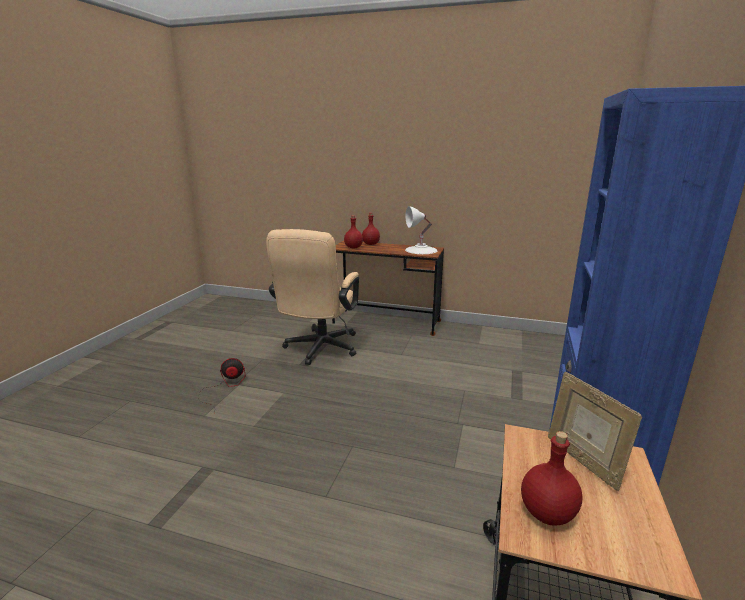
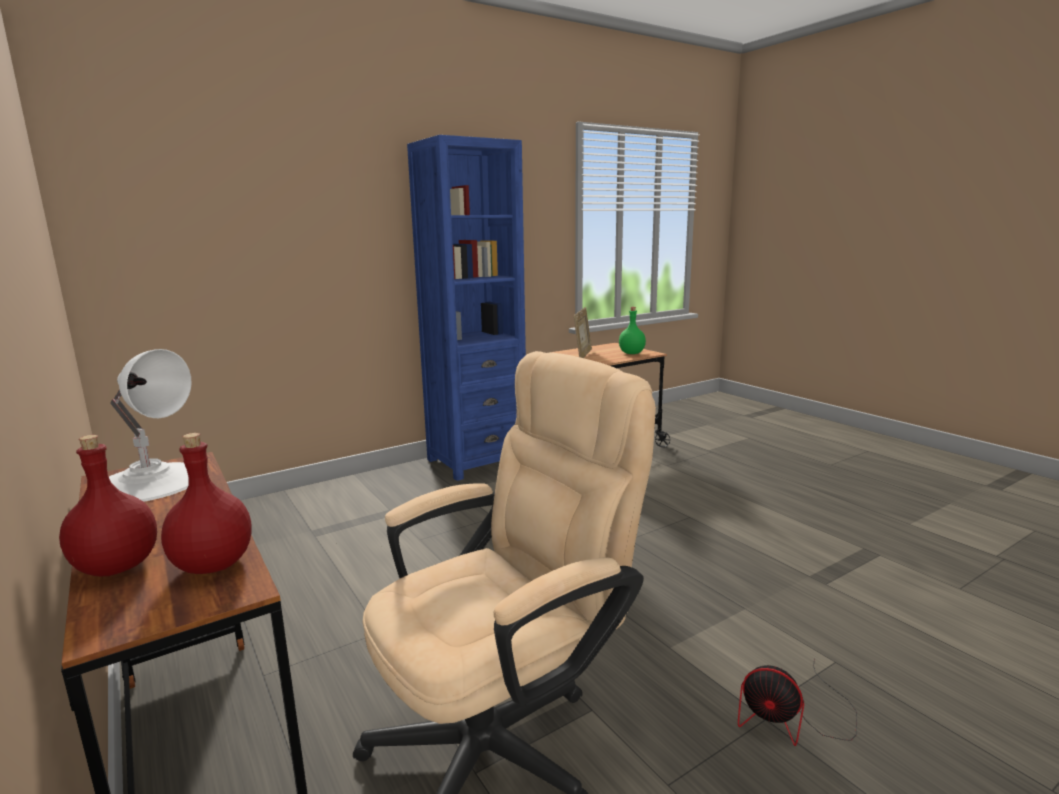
camera: 140 degrees left, 5 degrees down
(547, 514) = (632, 353): red bottle -> green bottle

